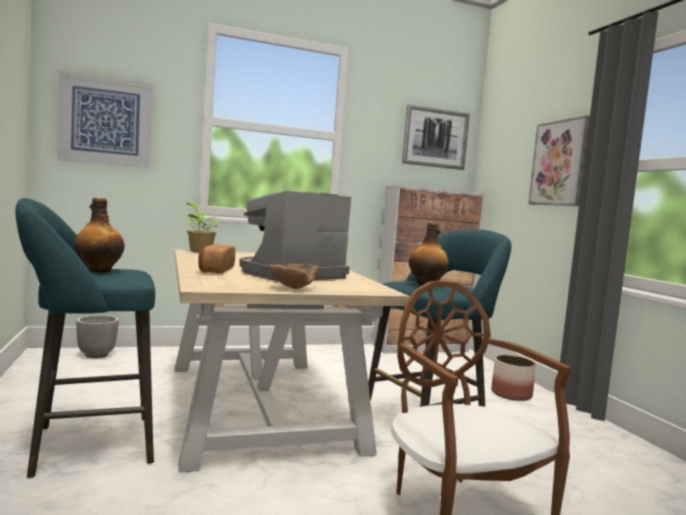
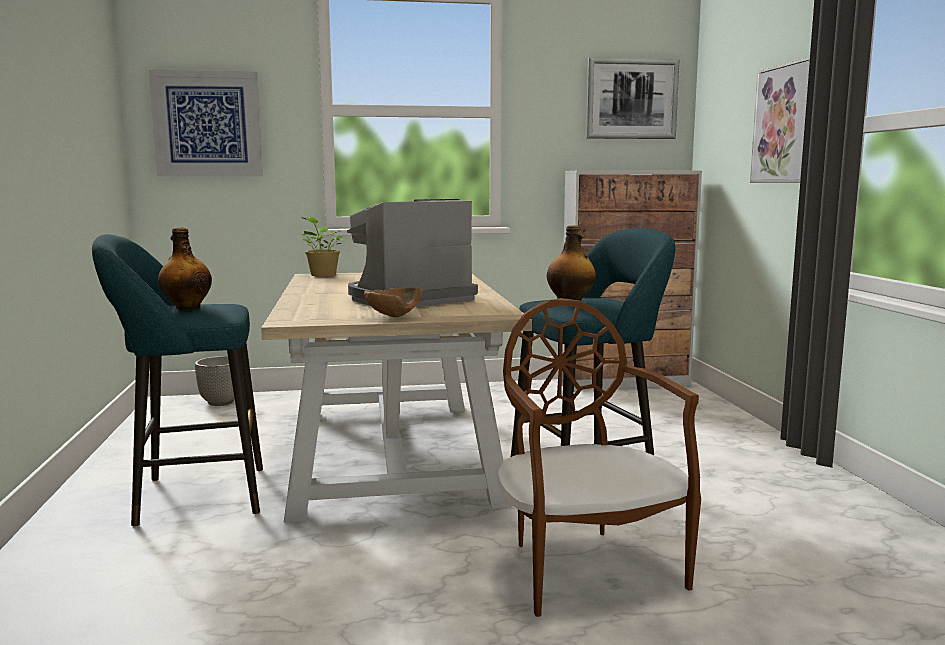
camera: 10 degrees right, 5 degrees up
(215, 270) = (320, 299): bread -> none
(511, 394) = (722, 437): planter -> none

